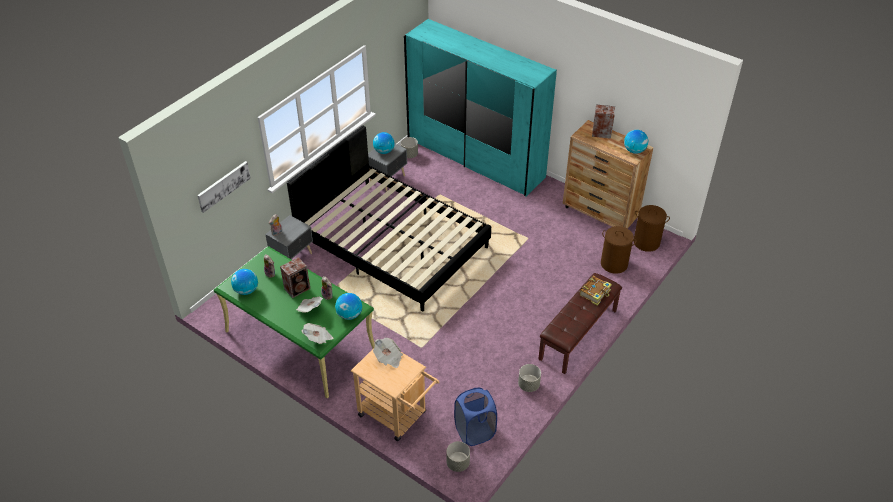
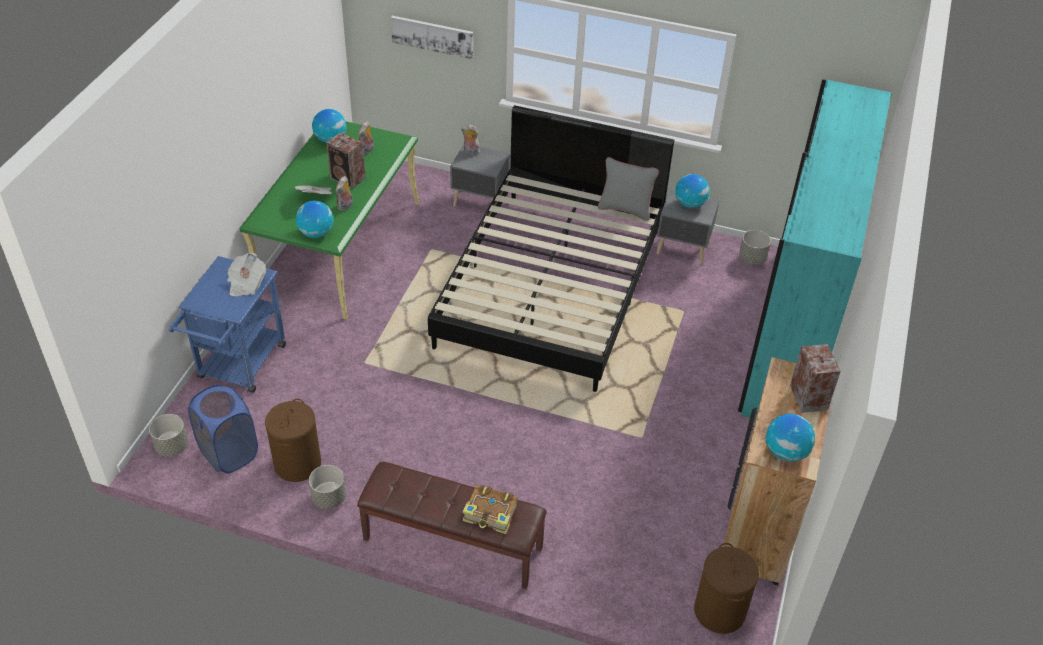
camera: 70 degrees right, 0 degrees up
(318, 338) = (267, 217): newspaper -> none
(365, 182) = (625, 209): none -> grey pillow
(397, 416) = (238, 367): beige cart -> blue cart
(614, 264) = (638, 568): brown laundry basket -> brown laundry basket (297, 464)

